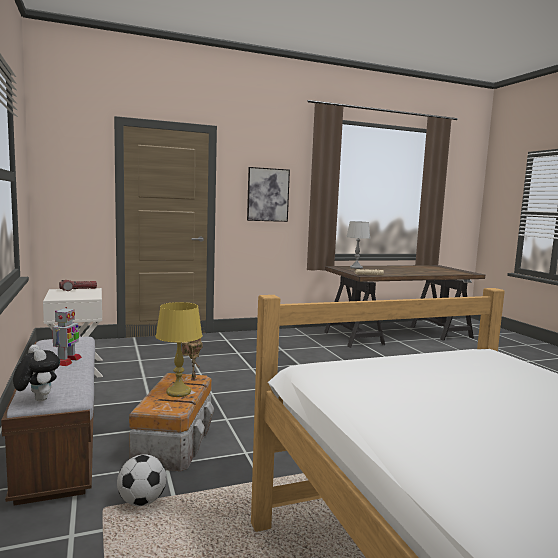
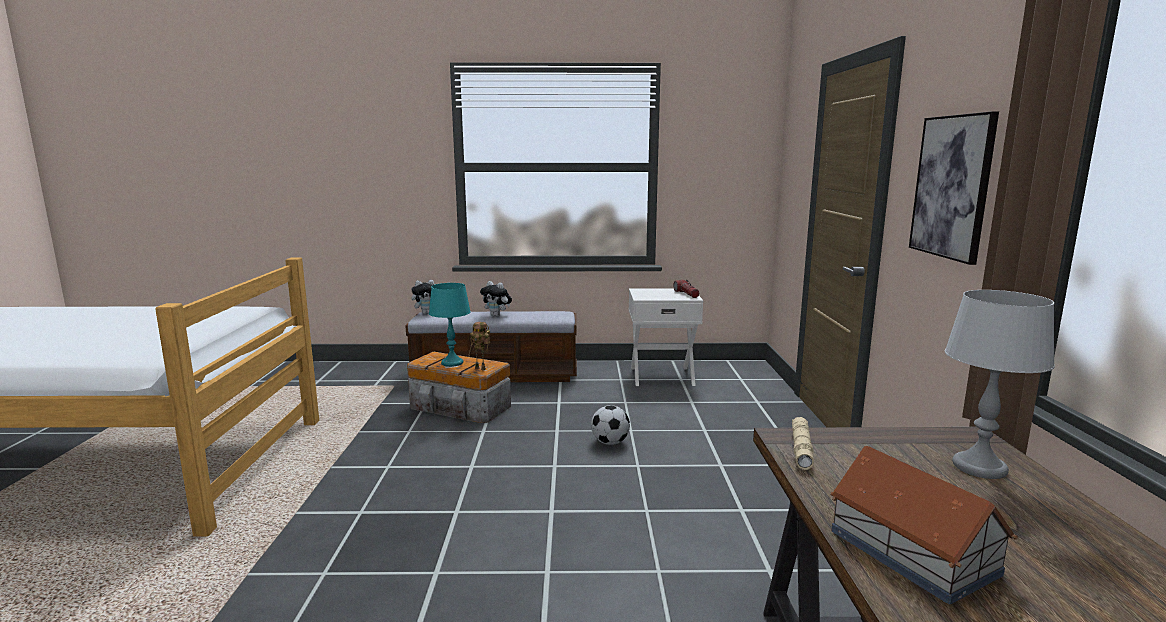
camera: 110 degrees right, 5 degrees up
(66, 361) = (497, 315): toy robot -> plush toy
(142, 501) = (388, 395): football -> football (610, 442)
(178, 392) = (452, 363): yellow table lamp -> turquoise table lamp
(408, 273) = (911, 550): none -> toy house

